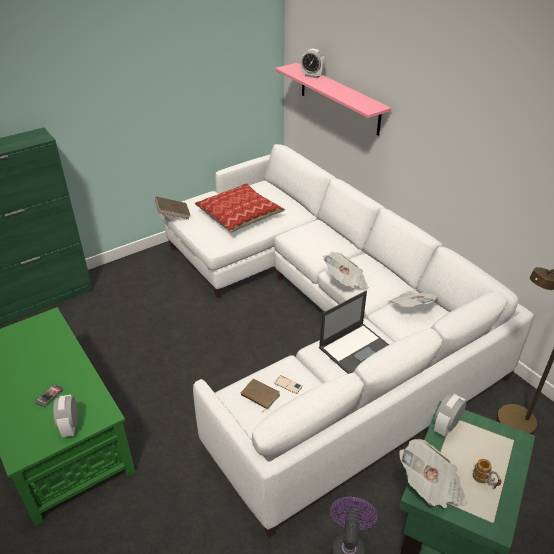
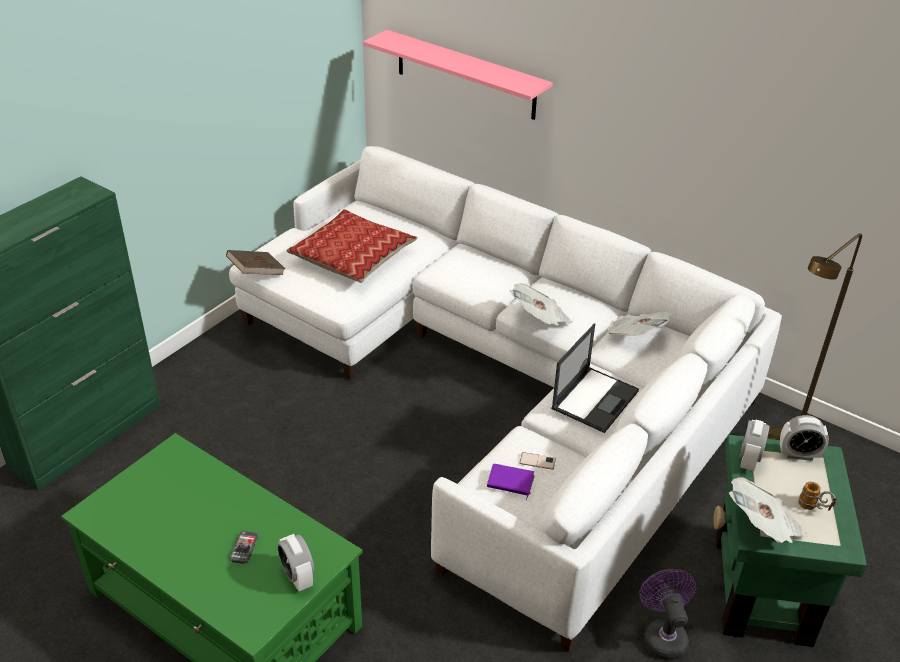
camera: 20 degrees left, 0 degrees up
(259, 396) = (510, 483): brown book -> purple book
(312, 76) = (422, 48): alarm clock -> alarm clock (798, 454)

